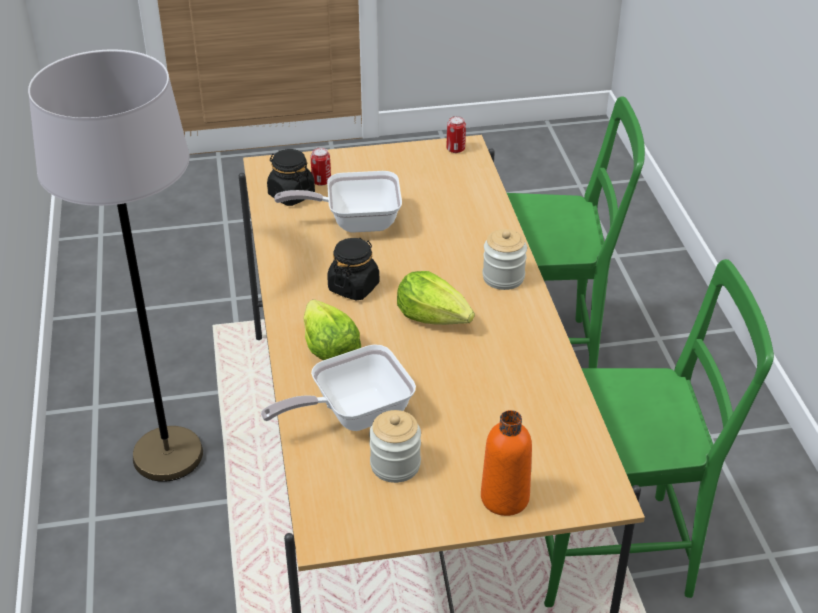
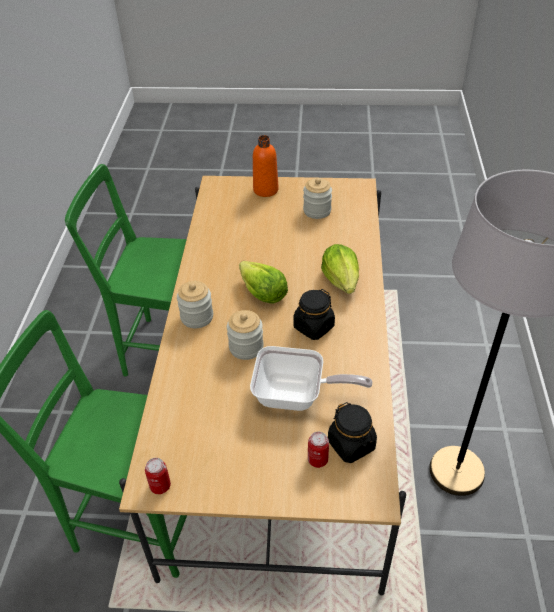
camera: 165 degrees left, 5 degrees up
(353, 414) = (334, 238): frying pan -> none
(427, 255) = (246, 347): none -> jar

